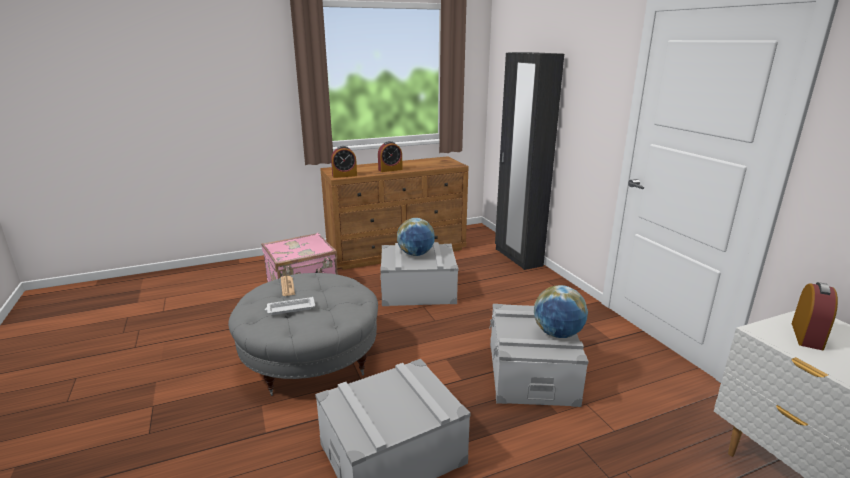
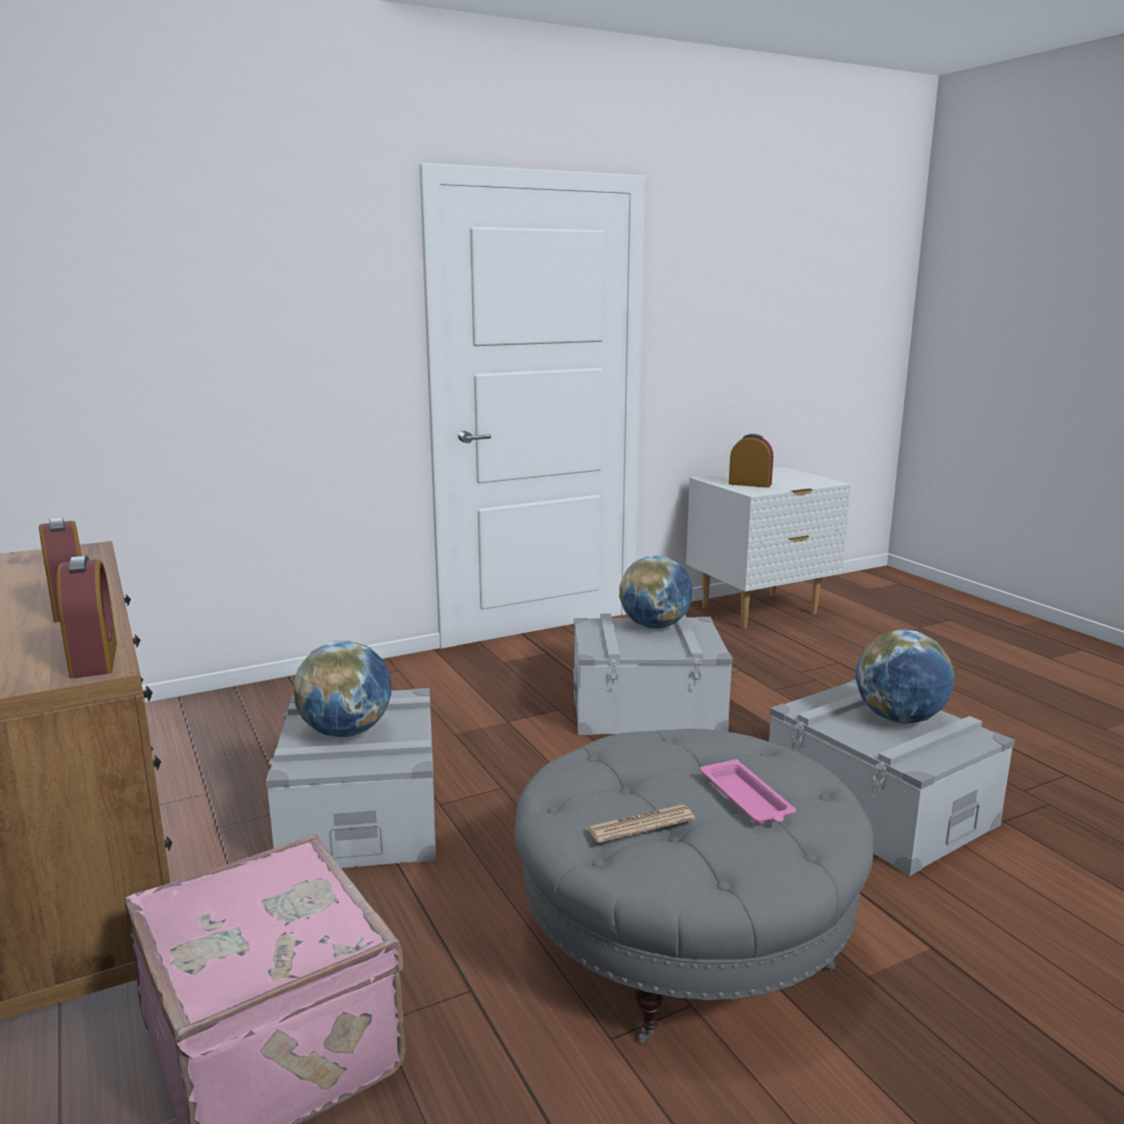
camera: 95 degrees left, 5 degrees down
(290, 309) = (747, 799): white tray -> pink tray
(395, 410) = (899, 719): none -> globe
(517, 257) = (227, 700): black wardrobe -> none

